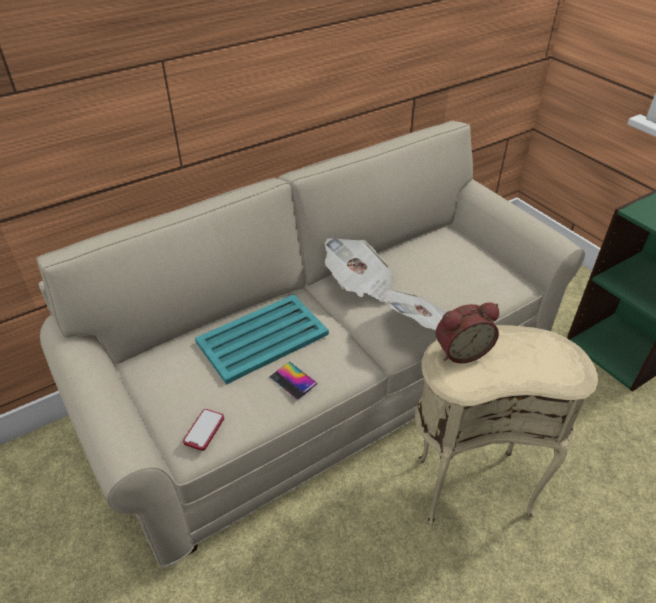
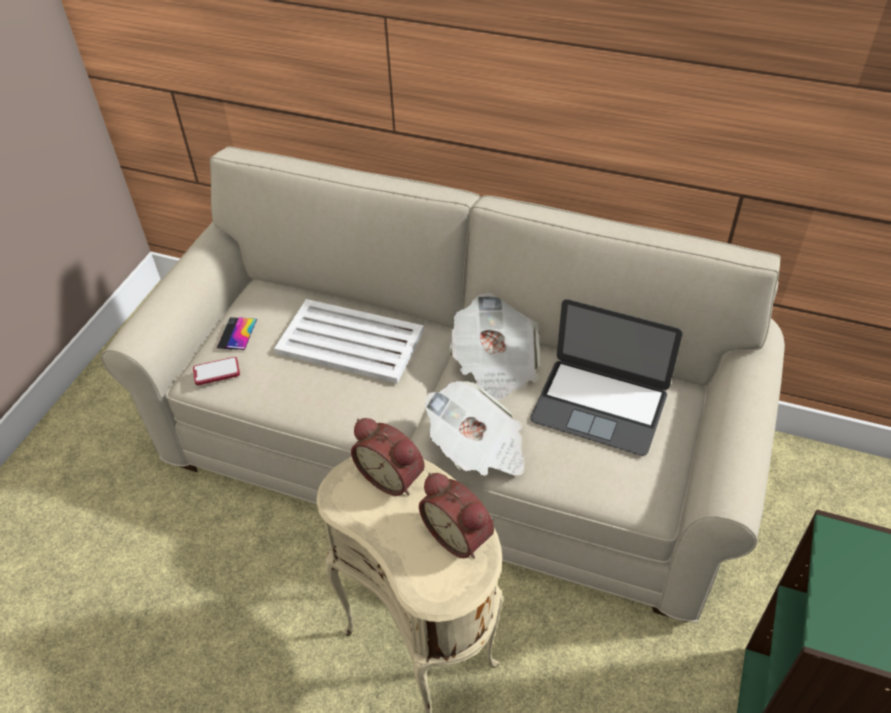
camera: 55 degrees right, 5 degrees up
(261, 338) = (349, 341): turquoise tray -> white tray
(293, 380) = (316, 393): phone -> phone (237, 333)
(435, 262) = (599, 405): none -> laptop
(534, 343) = (459, 534): none -> alarm clock

